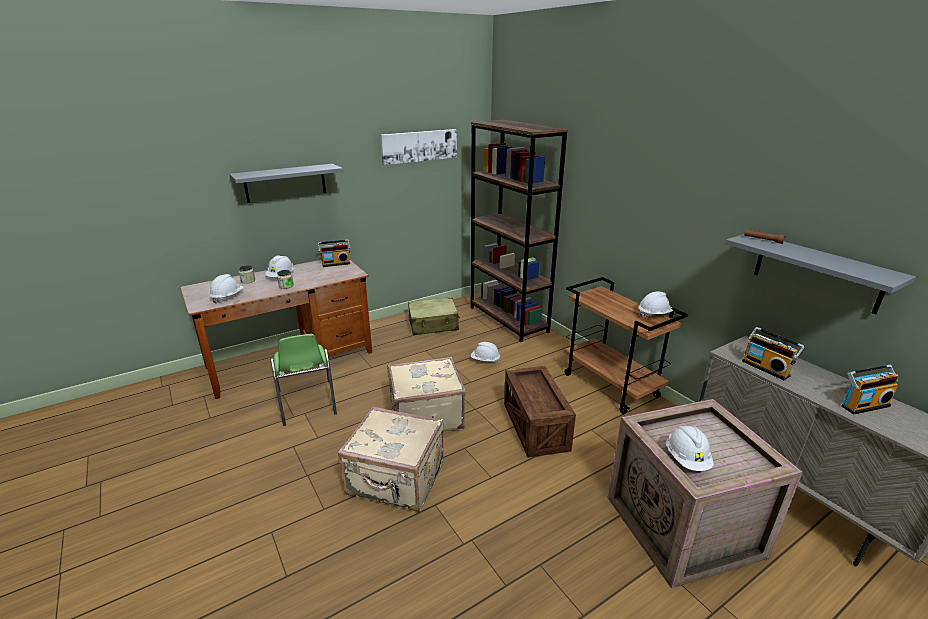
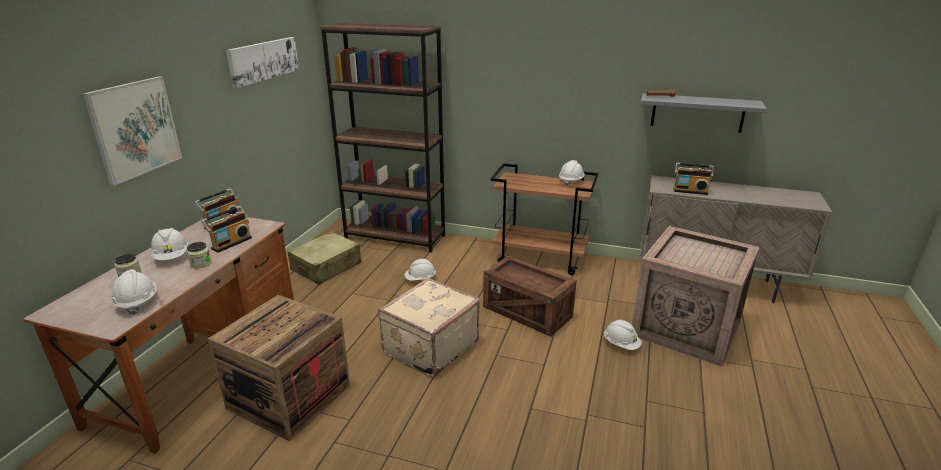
camera: 40 degrees left, 0 degrees up
(285, 183) = (135, 128): grey shelf -> picture
(307, 403) = (289, 397): green chair -> crate
(396, 480) = (476, 410): beige suitcase -> none
(687, 459) = (704, 267): white hard hat -> white hard hat (621, 344)
(863, 405) = (755, 194): radio -> radio (231, 243)

